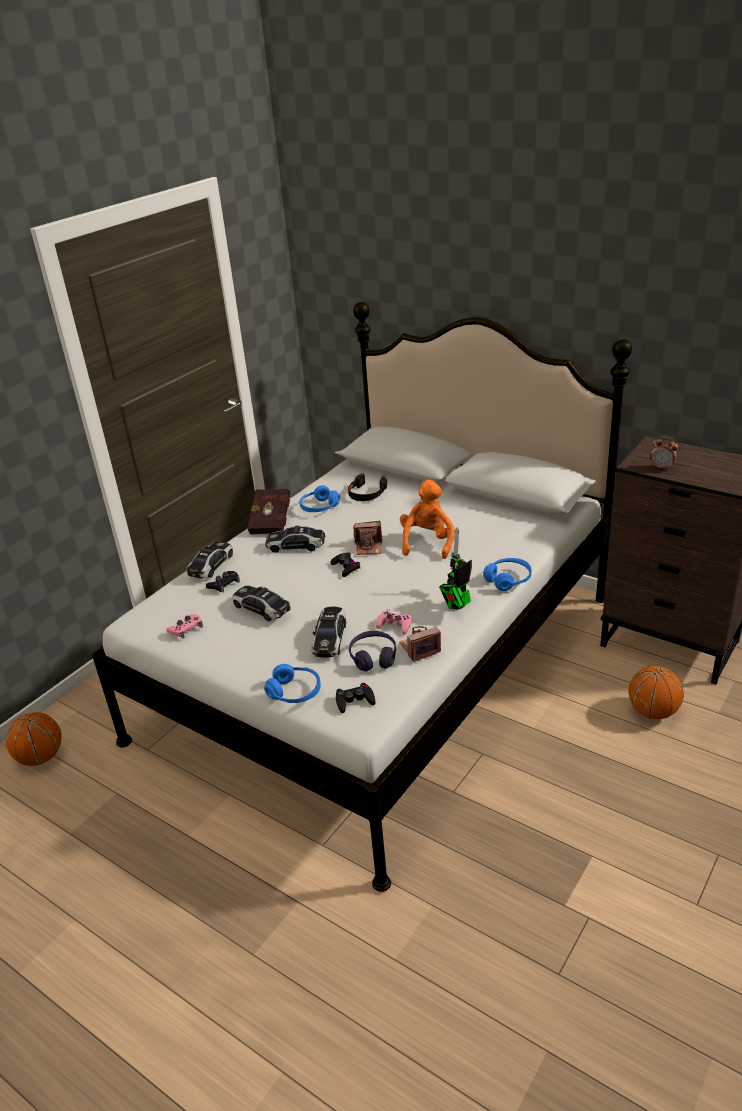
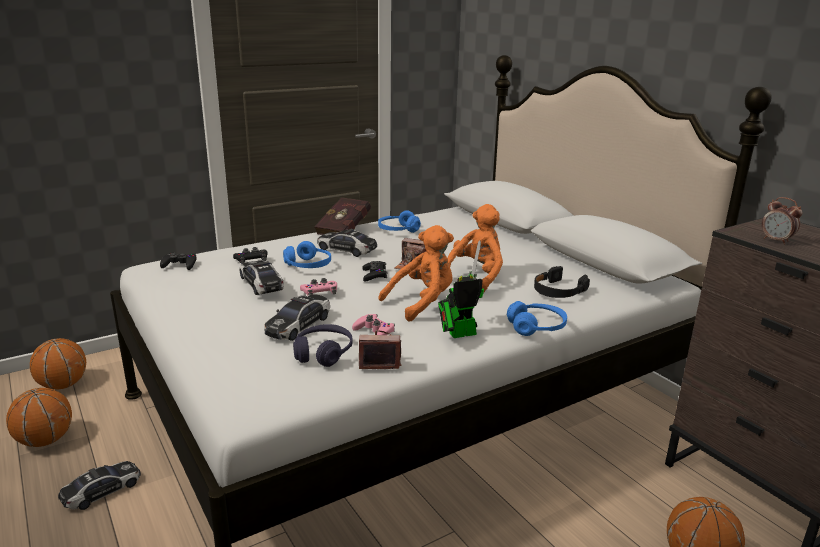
camera: 20 degrees right, 10 degrees down
(81, 812) = (45, 441): none -> basketball
(186, 629) = (181, 282): pink game controller -> pink game controller (319, 292)
(211, 565) = (258, 246): toy car -> toy car (102, 491)
(294, 692) = (212, 359): blue headphones -> blue headphones (308, 265)
(354, 701) = (261, 386): black game controller -> black game controller (180, 265)
(366, 493) = (451, 230): black headphones -> black headphones (558, 291)
(407, 584) = (422, 303): none -> orange plush toy

